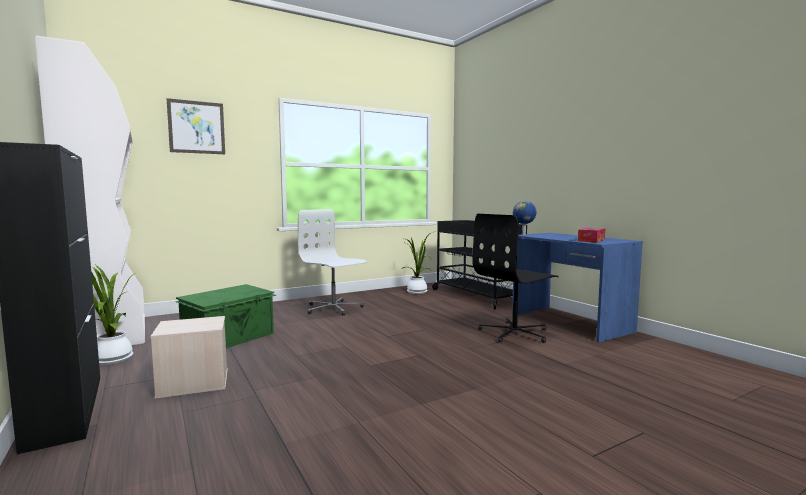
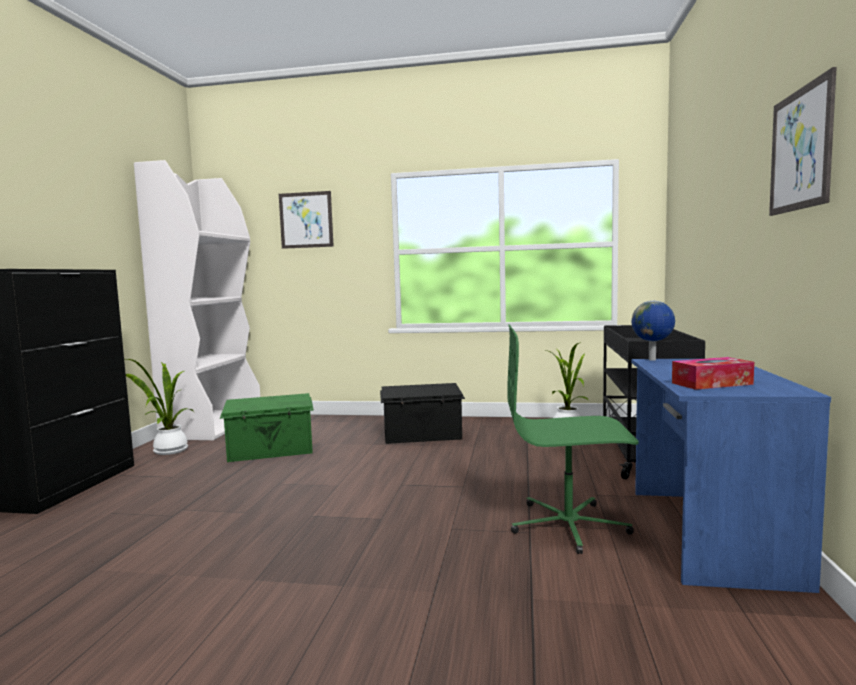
camera: 40 degrees right, 0 degrees up
(192, 383) = (164, 488): beige storage box -> none
(333, 308) = (422, 435): white office chair -> black storage box
(515, 333) = (569, 525): black office chair -> green office chair
(609, 127) = (800, 149): none -> picture

